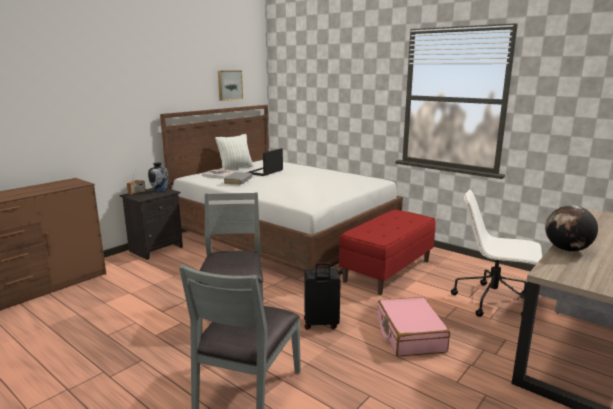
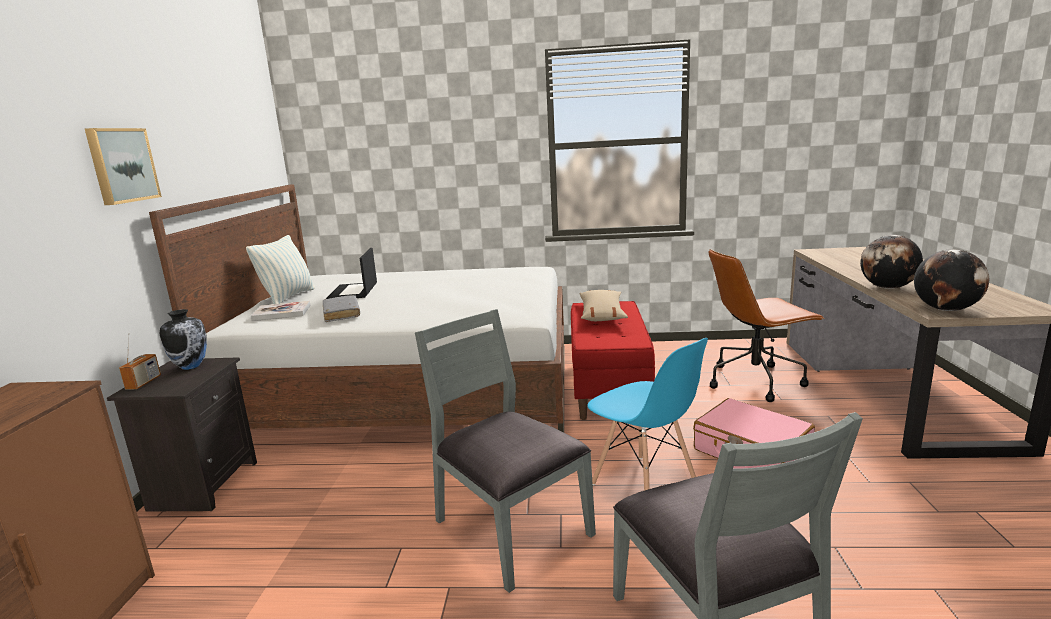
camera: 35 degrees left, 0 degrees up
(229, 85) = (238, 152): picture -> picture (121, 165)
(321, 324) = (644, 486): black suitcase -> blue chair
(396, 220) = (602, 314): none -> beige pillow
(493, 301) = (755, 381): white office chair -> brown office chair
(562, 274) = (945, 309): none -> globe

